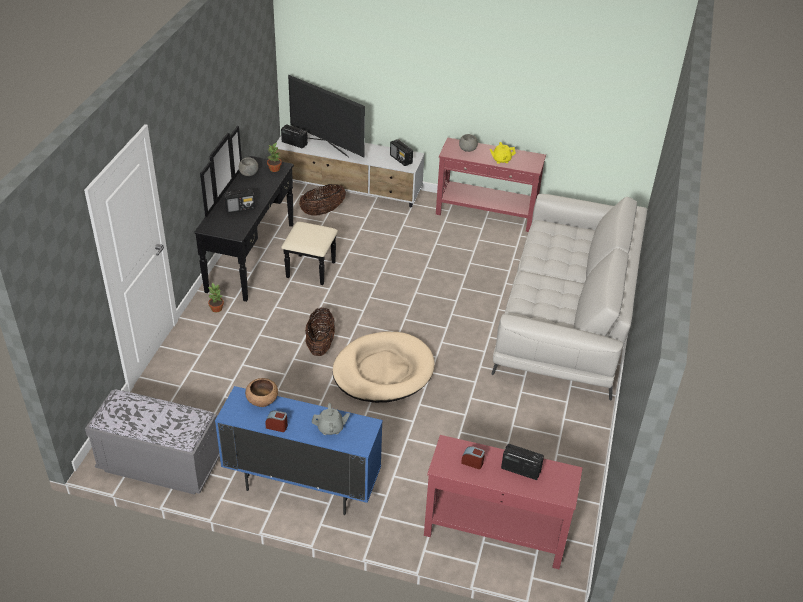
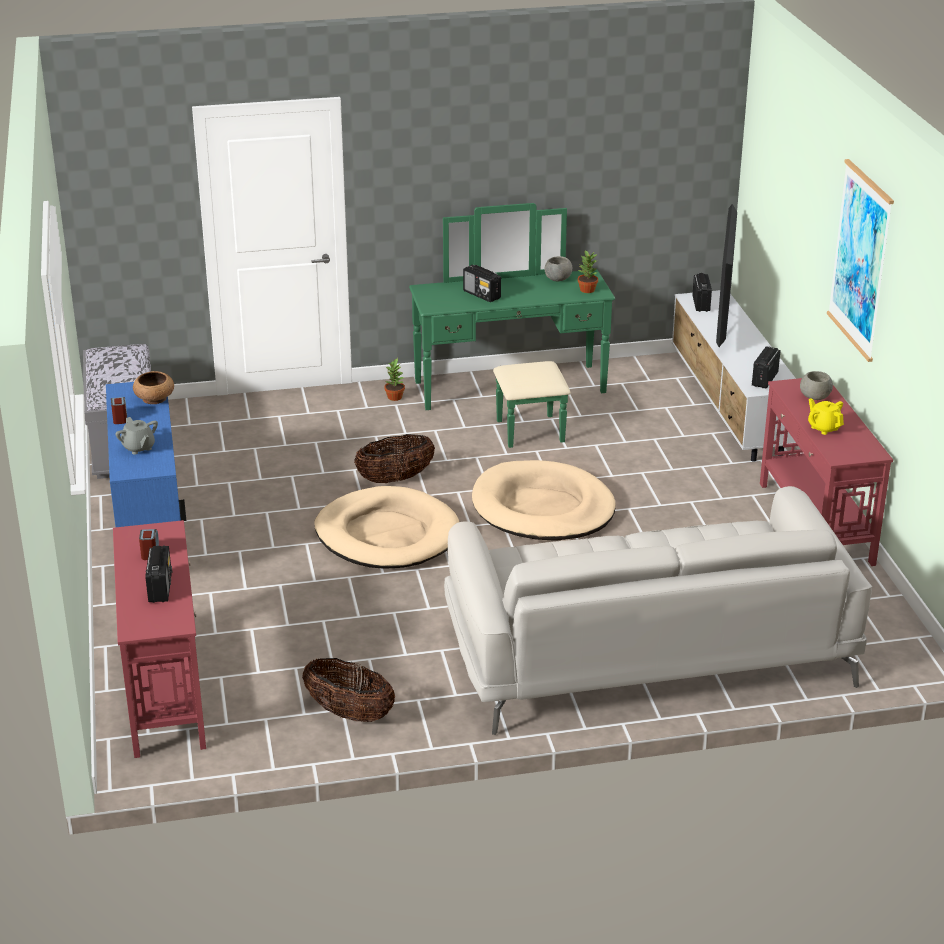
camera: 65 degrees right, 10 degrees down
(265, 259) = (515, 397): black dresser -> green dresser
(322, 211) = (658, 403): basket -> basket (349, 713)
(401, 298) = (543, 508): none -> beige dog bed
(477, 62) = (860, 260): none -> picture

